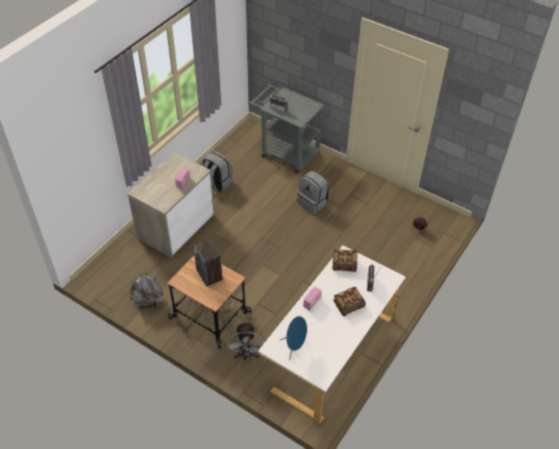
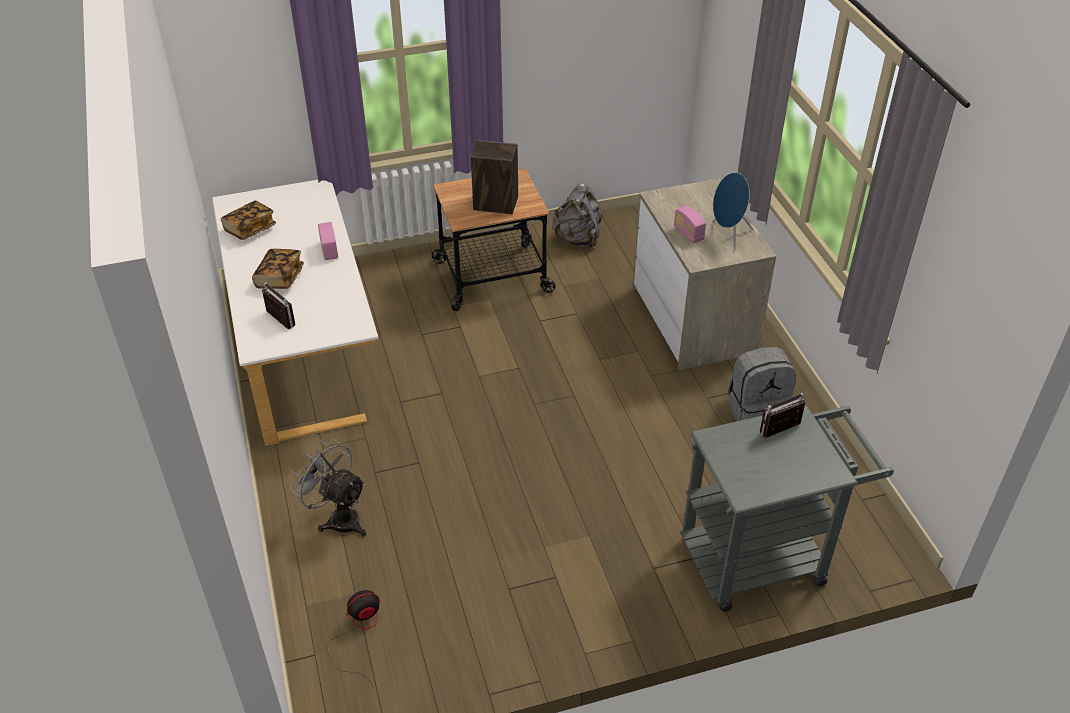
camera: 130 degrees right, 5 degrees down
(246, 355) = (397, 276): grey fan -> grey fan (338, 518)
(294, 347) = (293, 203): blue speaker -> blue speaker (728, 235)
(313, 202) = (587, 509): grey backpack -> none
(344, 264) = (343, 314): book -> book (250, 229)

